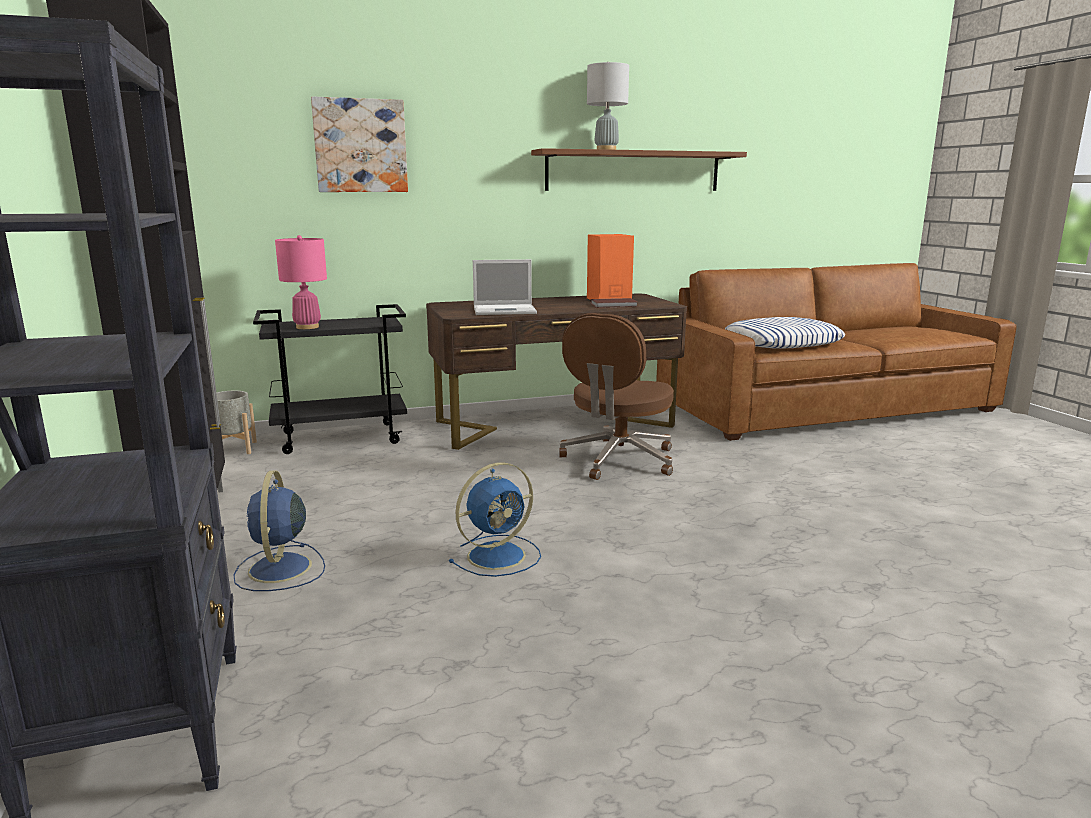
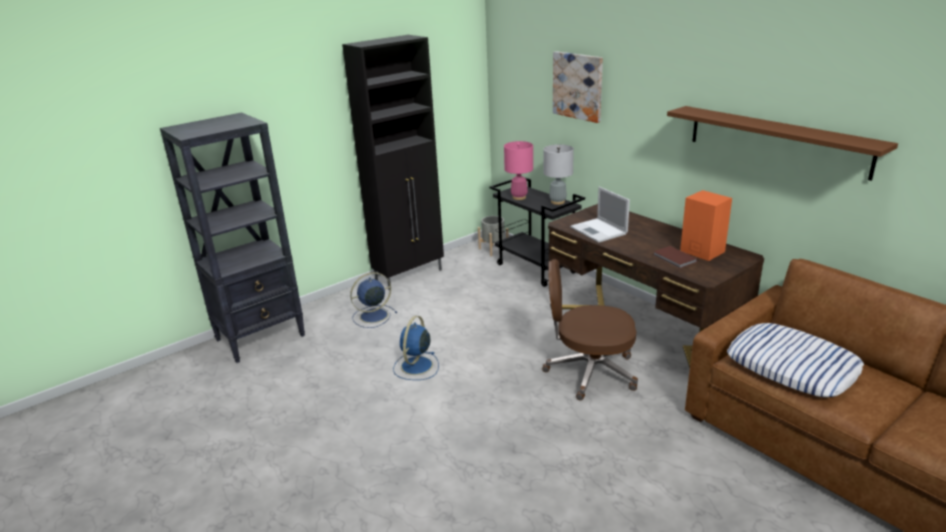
camera: 70 degrees right, 10 degrees up
(498, 555) = (416, 366): blue fan -> blue fan turned 75 degrees clockwise
(606, 150) = (735, 119): grey table lamp -> grey table lamp (557, 202)

